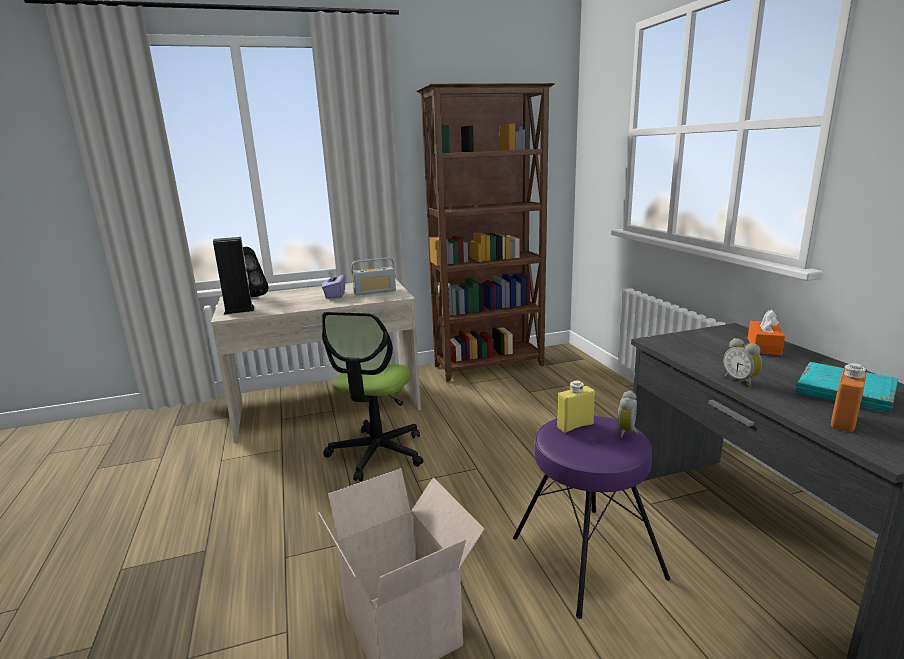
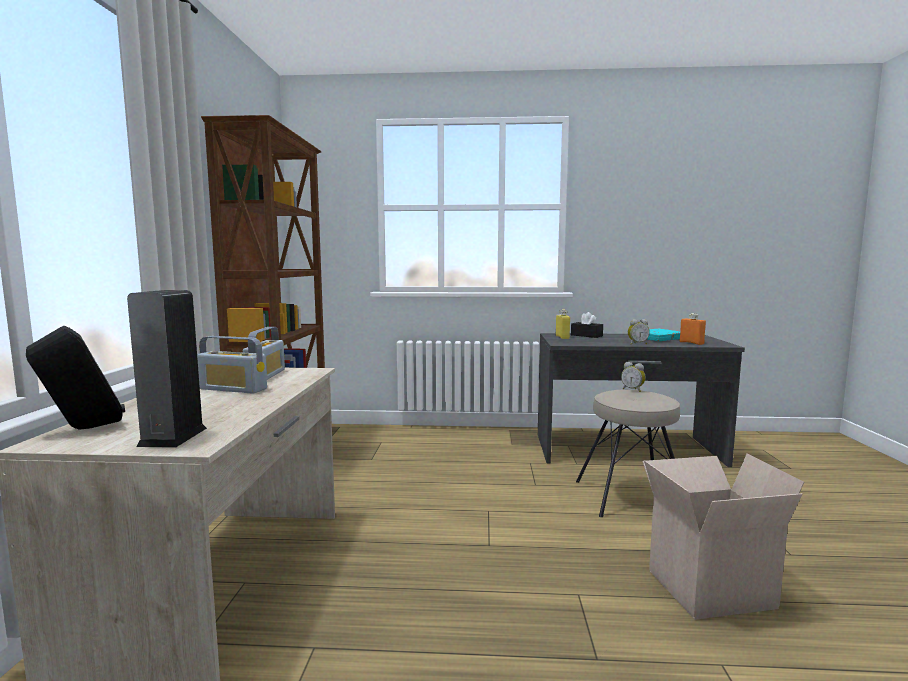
camera: 70 degrees left, 10 degrees down
(335, 295) = (233, 389): purple tissue box -> radio
(377, 453) = (409, 561): office chair -> none
(575, 426) = (618, 397): yellow bottle -> yellow bottle (562, 337)
(586, 558) = (630, 497): purple stool -> beige stool
(763, 346) = (586, 335): orange tissue box -> black tissue box

